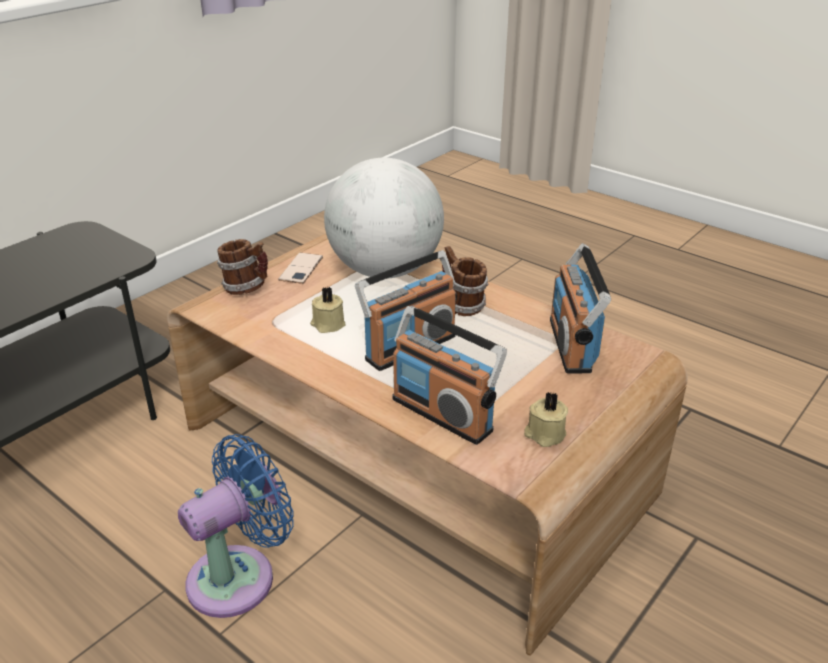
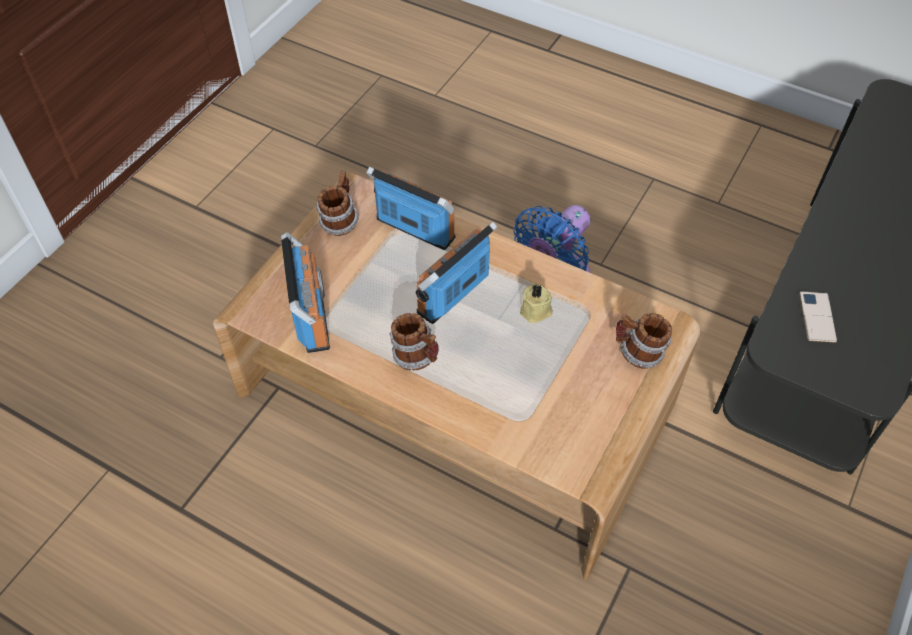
camera: 170 degrees right, 20 degrees up
(301, 268) = (599, 396): phone -> phone (817, 317)
(384, 270) = (508, 406): globe -> none
(544, 434) = (339, 221): beige candle -> mug

